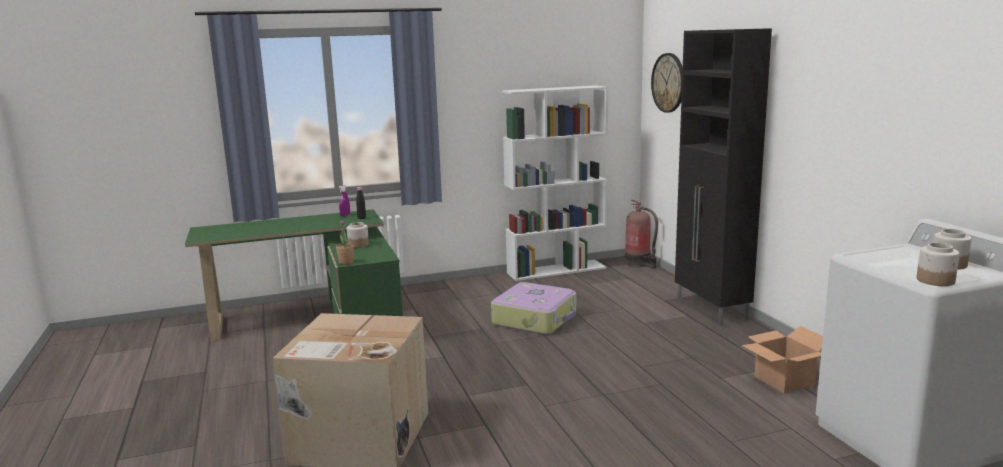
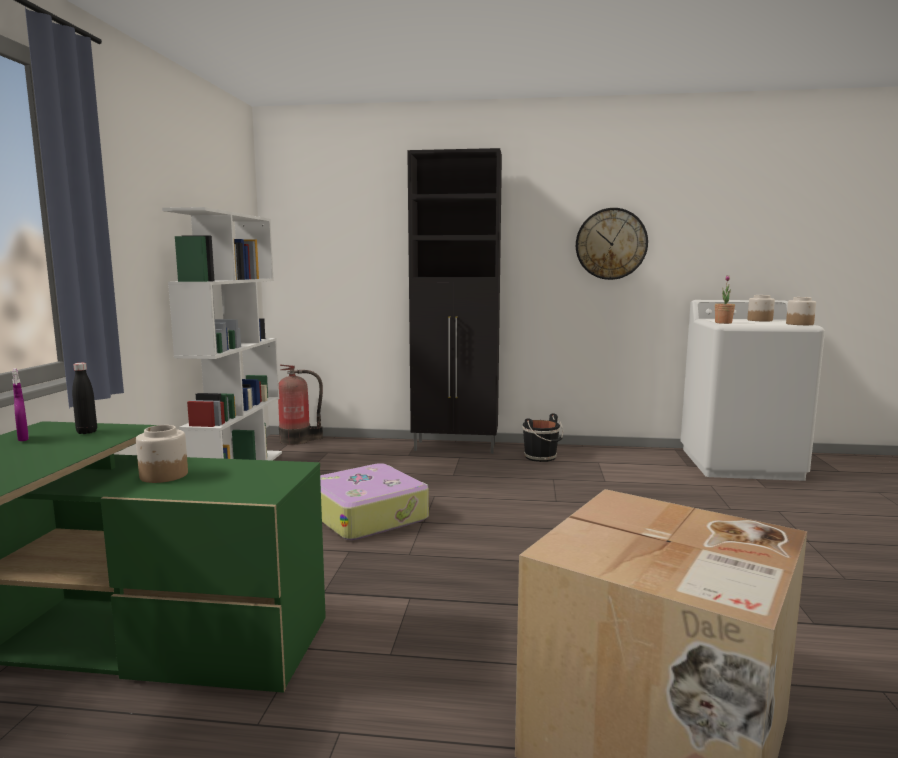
camera: 65 degrees left, 5 degrees down
(346, 262) = (259, 494): potted plant -> potted plant (723, 323)
(668, 83) = (320, 220): wall clock -> wall clock (611, 244)
(743, 343) = (541, 457): none -> black bucket
(785, 381) = (625, 465): cardboard box -> none

